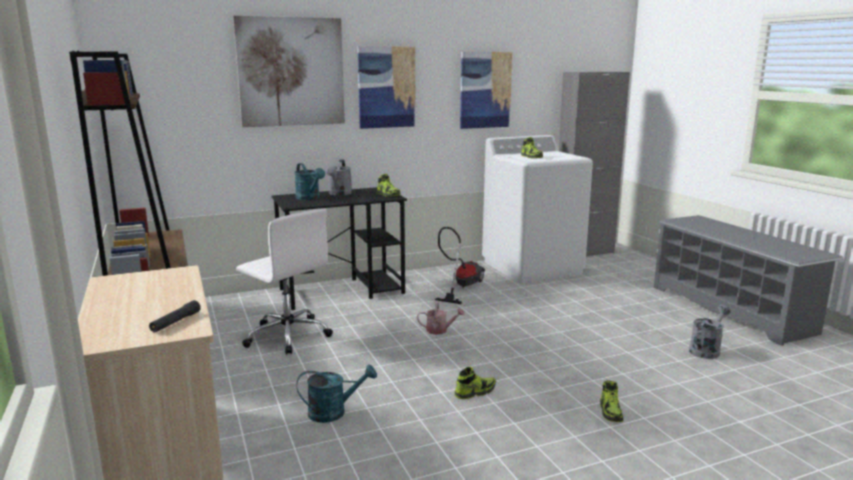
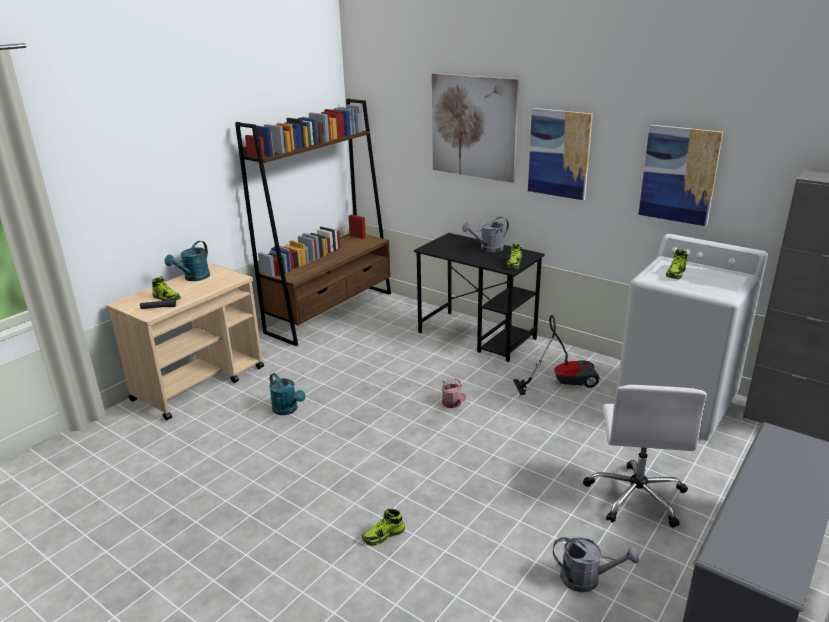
camera: 60 degrees right, 10 degrees up
(287, 335) = (377, 349): white office chair -> white office chair (636, 496)
(310, 198) = (458, 245): turquoise watering can -> turquoise watering can (194, 278)
(475, 392) = (360, 456): shoe -> shoe (166, 298)

